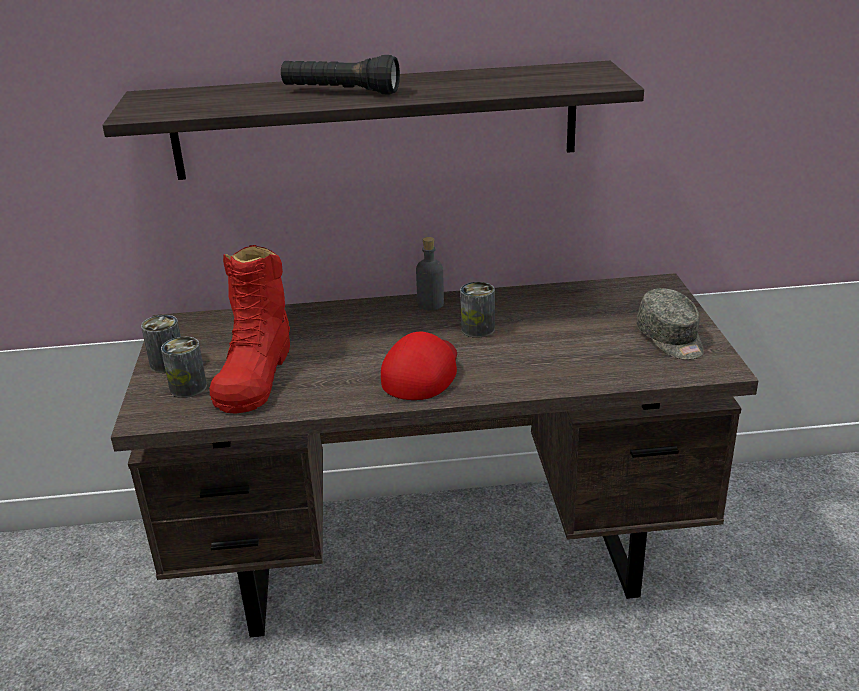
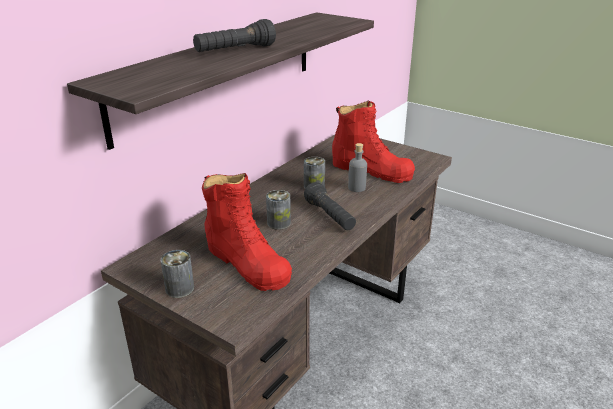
camera: 50 degrees left, 0 degrees up
(188, 387) = (223, 292): can -> can (278, 223)
(422, 371) = (330, 216): red cap -> black flashlight
(430, 304) = (267, 185): grey bottle -> grey bottle (356, 188)
(590, 343) = (372, 170): none -> red boot
(671, 339) = (396, 155): grey cap -> none

